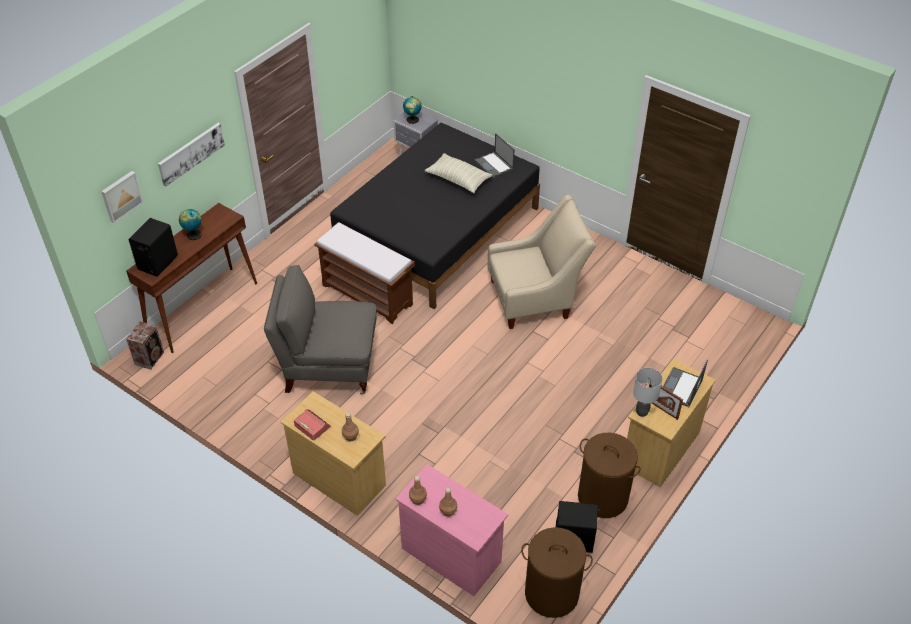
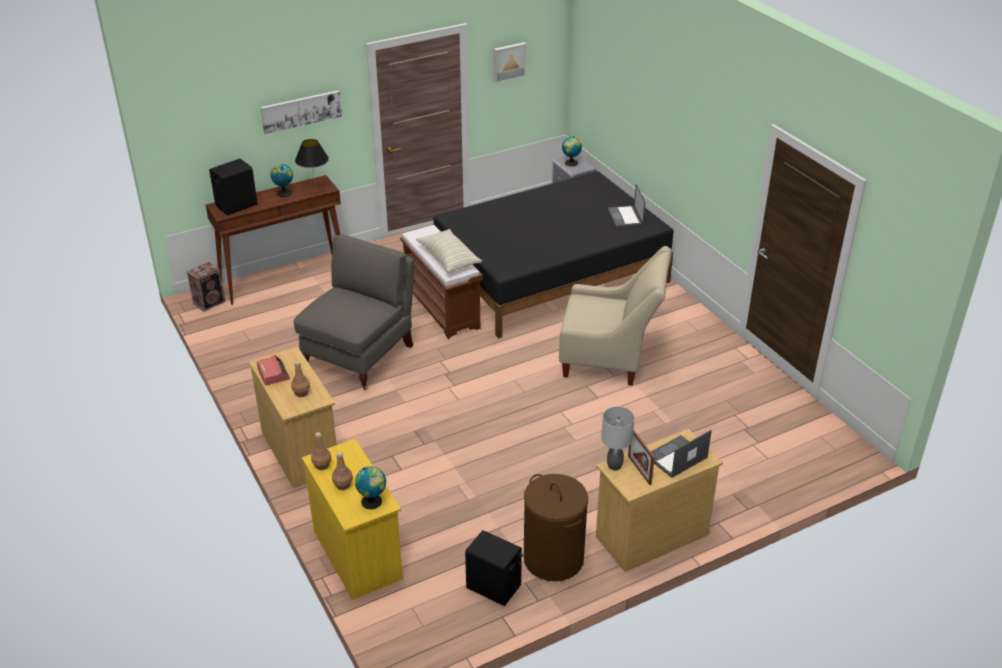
camera: 25 degrees right, 10 degrees down
(121, 196) = (213, 125): picture -> picture (509, 62)
(221, 223) = (315, 190): none -> black table lamp
(328, 367) = (360, 357): grey armchair -> grey armchair turned 90 degrees clockwise
(451, 554) = (357, 554): pink dresser -> yellow dresser
(458, 180) = (579, 220): pillow -> pillow (449, 259)
(482, 517) = (373, 502): none -> globe
(551, 593) = (433, 628): brown laundry basket -> none

